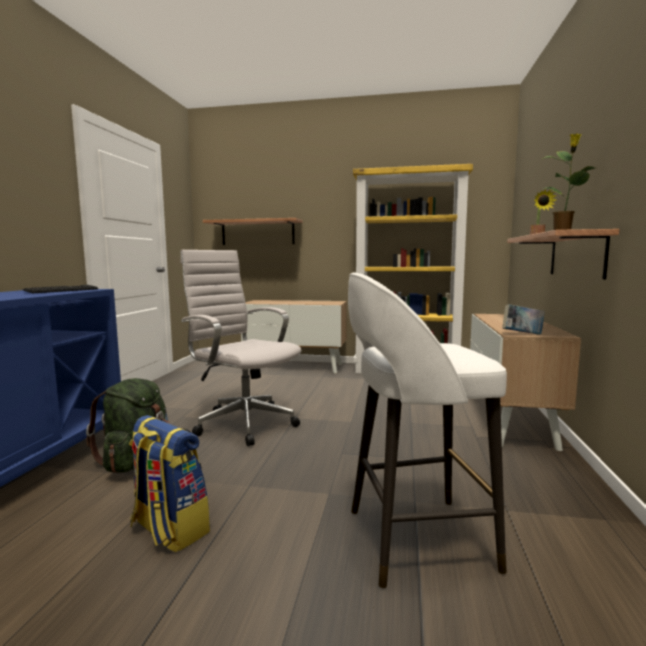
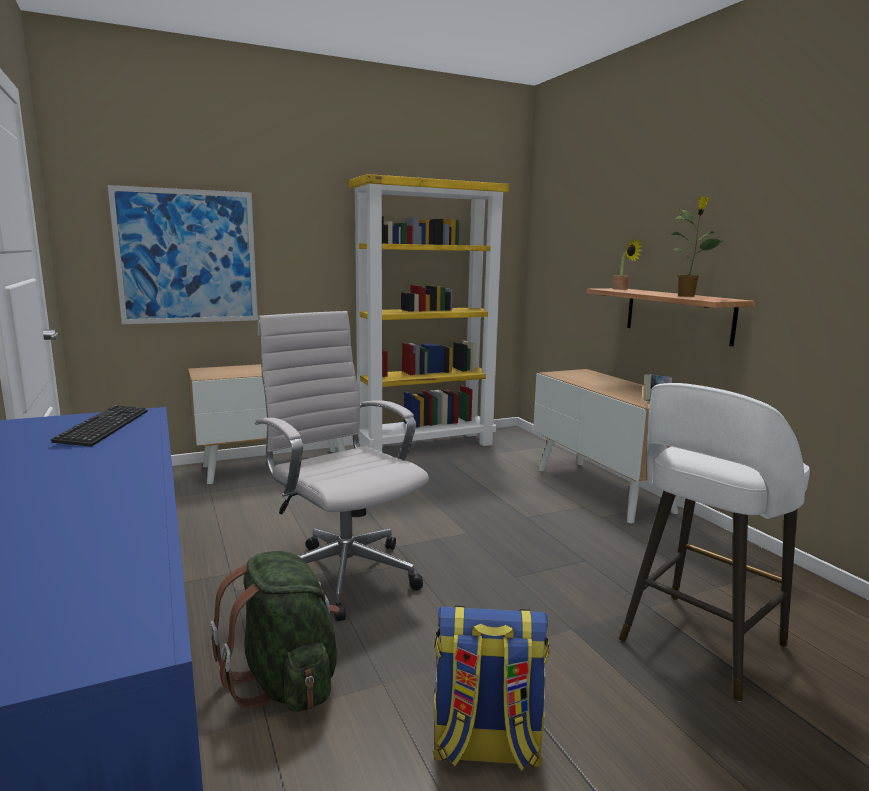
camera: 35 degrees left, 5 degrees up
(243, 423) = (342, 573): white office chair -> white office chair turned 45 degrees clockwise
(258, 232) = (187, 257): shelf -> picture

